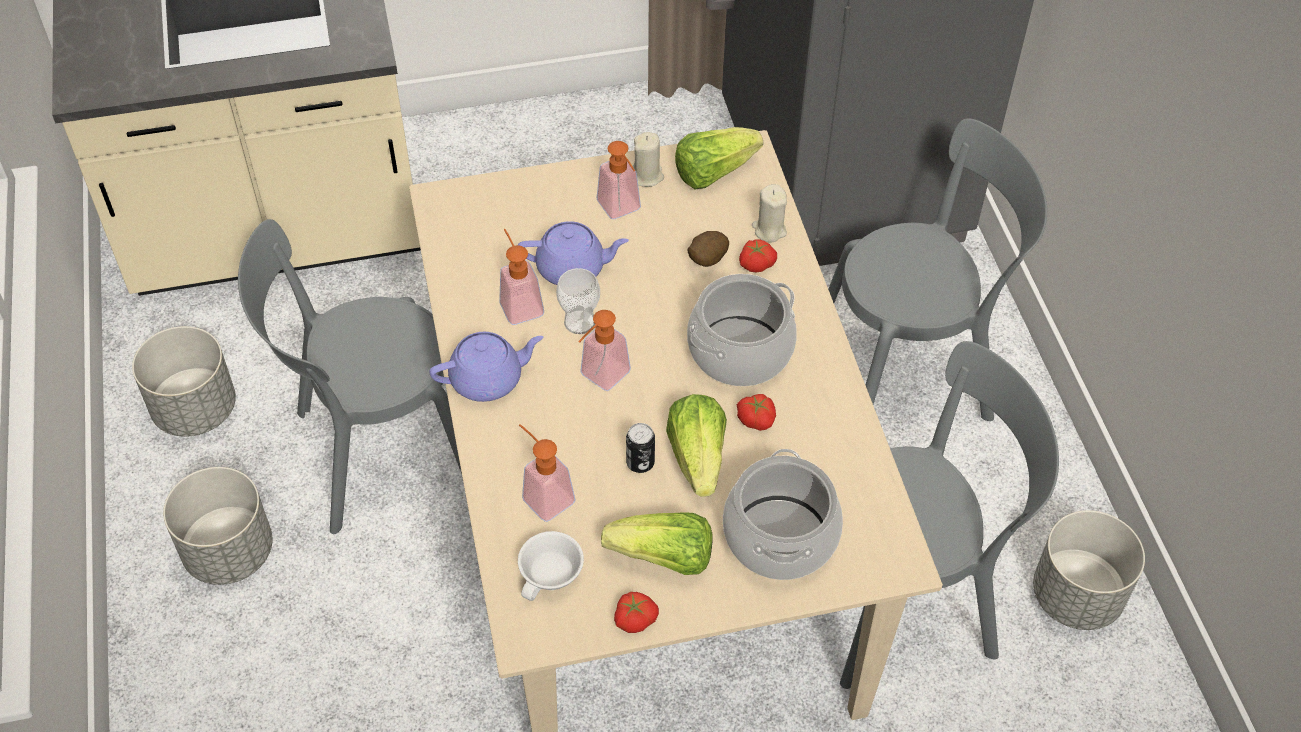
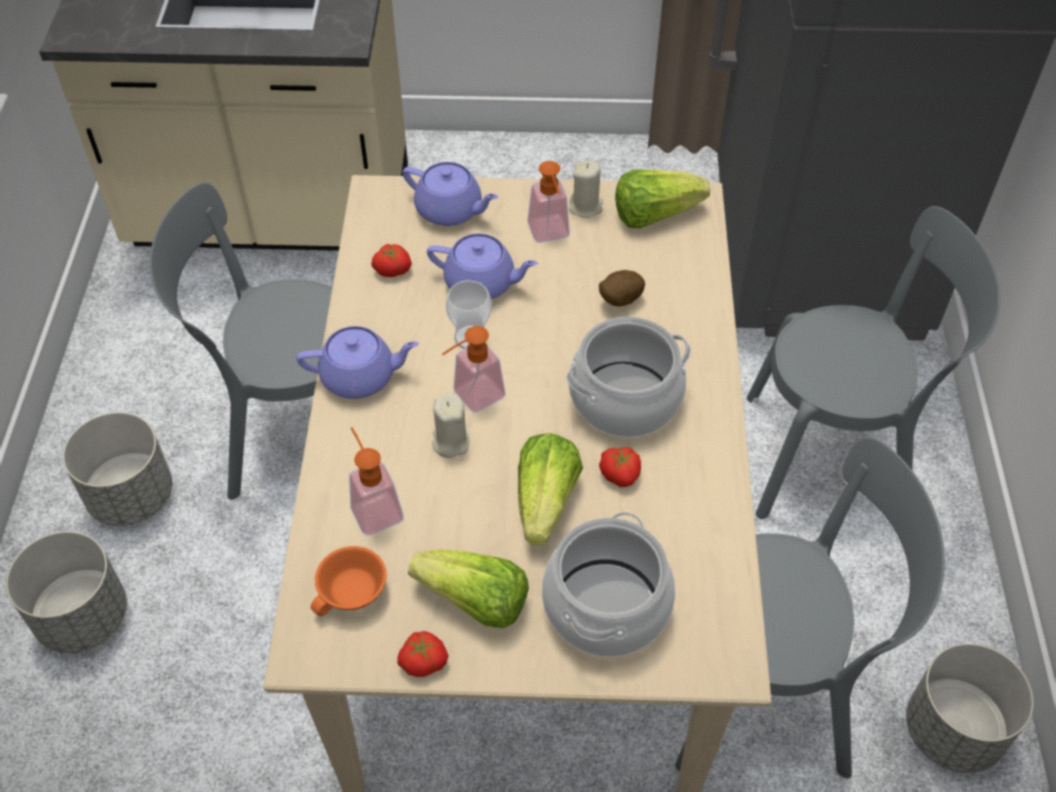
camera: 15 degrees right, 0 degrees up
(194, 409) = (147, 357): grey planter -> grey planter (82, 616)
(519, 203) = (450, 210): none -> purple teapot
(519, 303) = (417, 307): soap dispenser -> none
(552, 576) = (353, 595): white cup -> orange cup
(640, 463) = (484, 494): can -> none
(756, 263) = (670, 312): tomato -> tomato (392, 268)
(769, 230) = (693, 282): beige candle -> beige candle (450, 442)

